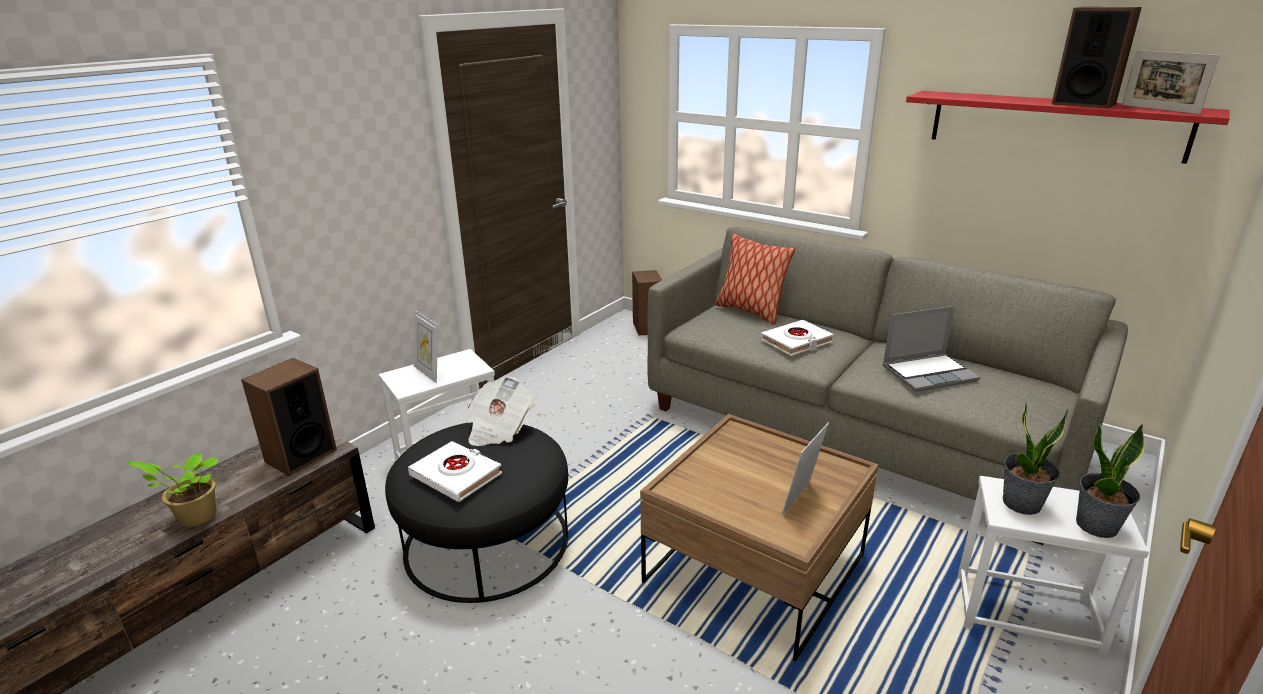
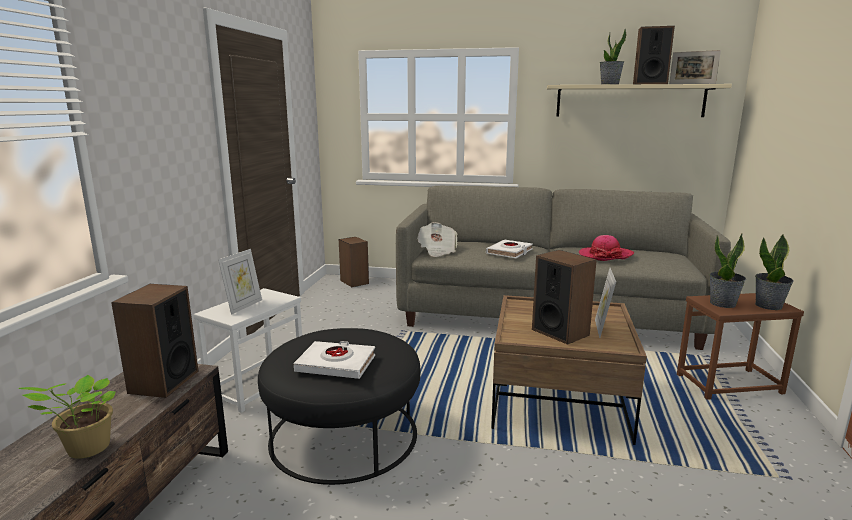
camera: 25 degrees left, 10 degrees down
(429, 373) = (243, 306): picture frame -> picture frame turned 90 degrees counterclockwise
(498, 428) = (339, 331): newspaper -> newspaper (437, 251)
(741, 492) = (560, 332): none -> speaker
(750, 311) = (460, 242): pillow -> none
(929, 373) = (605, 255): laptop -> hat
(1012, 100) = (609, 84): none -> potted plant
(1026, 614) = (729, 384): white side table -> brown side table
(1054, 125) = (629, 101): red shelf -> beige shelf

